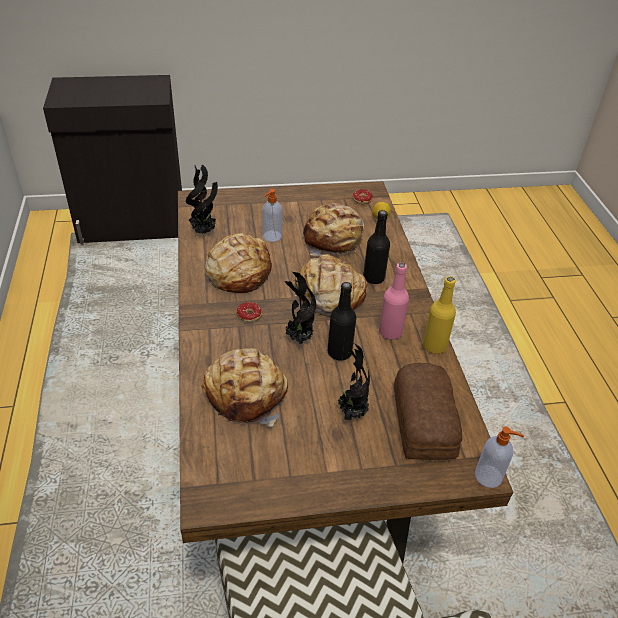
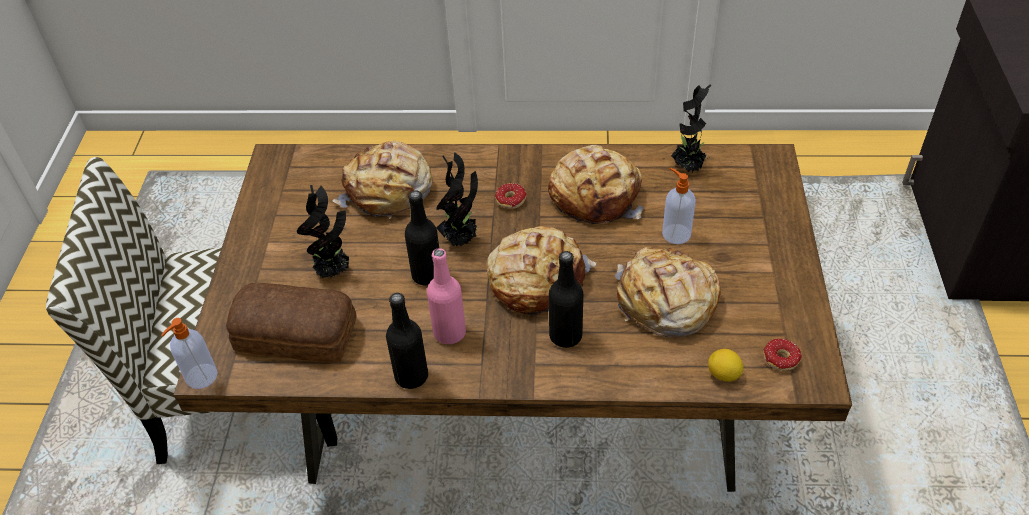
camera: 105 degrees right, 5 degrees up
(434, 346) = (411, 376): yellow bottle -> black bottle

